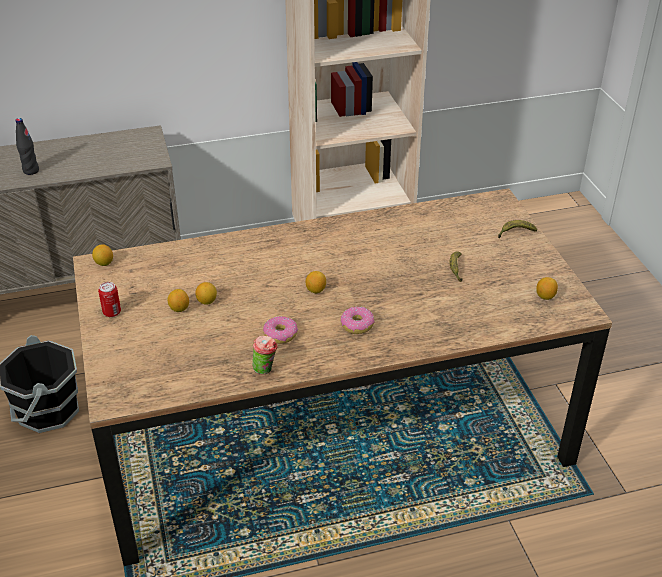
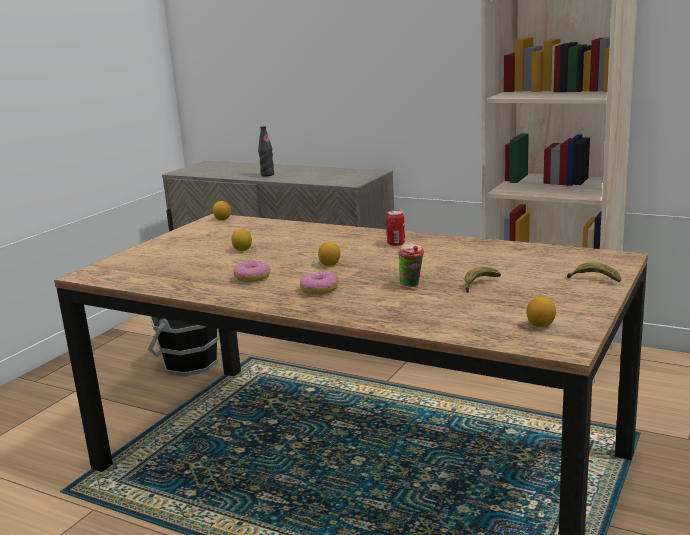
camera: 45 degrees right, 20 degrees down
(112, 312) = (177, 239): can -> can (396, 243)
(179, 309) = (218, 248): lemon -> none
(266, 369) = (202, 291): cup -> cup (412, 285)

